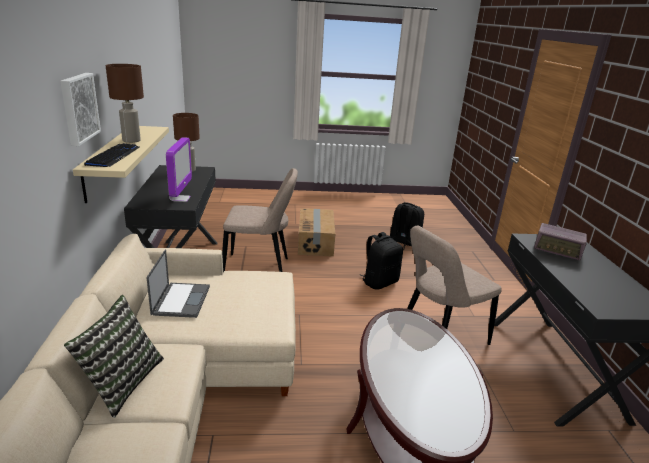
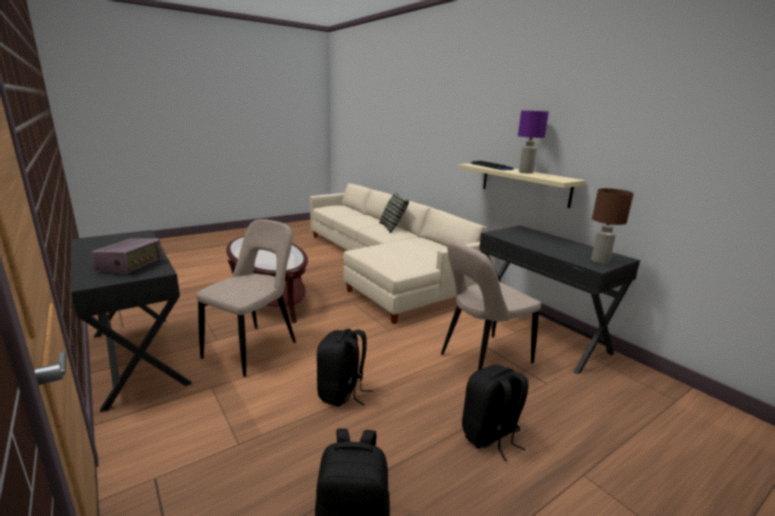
camera: 150 degrees right, 5 degrees down
(78, 108) = (499, 132): picture -> none
(131, 141) = (525, 172): brown table lamp -> purple table lamp
(180, 199) = (513, 236): monitor -> none
(181, 299) = (423, 246): laptop -> none
(316, 242) = (490, 436): cardboard box -> black backpack
(558, 250) = (131, 265): radio -> radio turned 105 degrees clockwise

